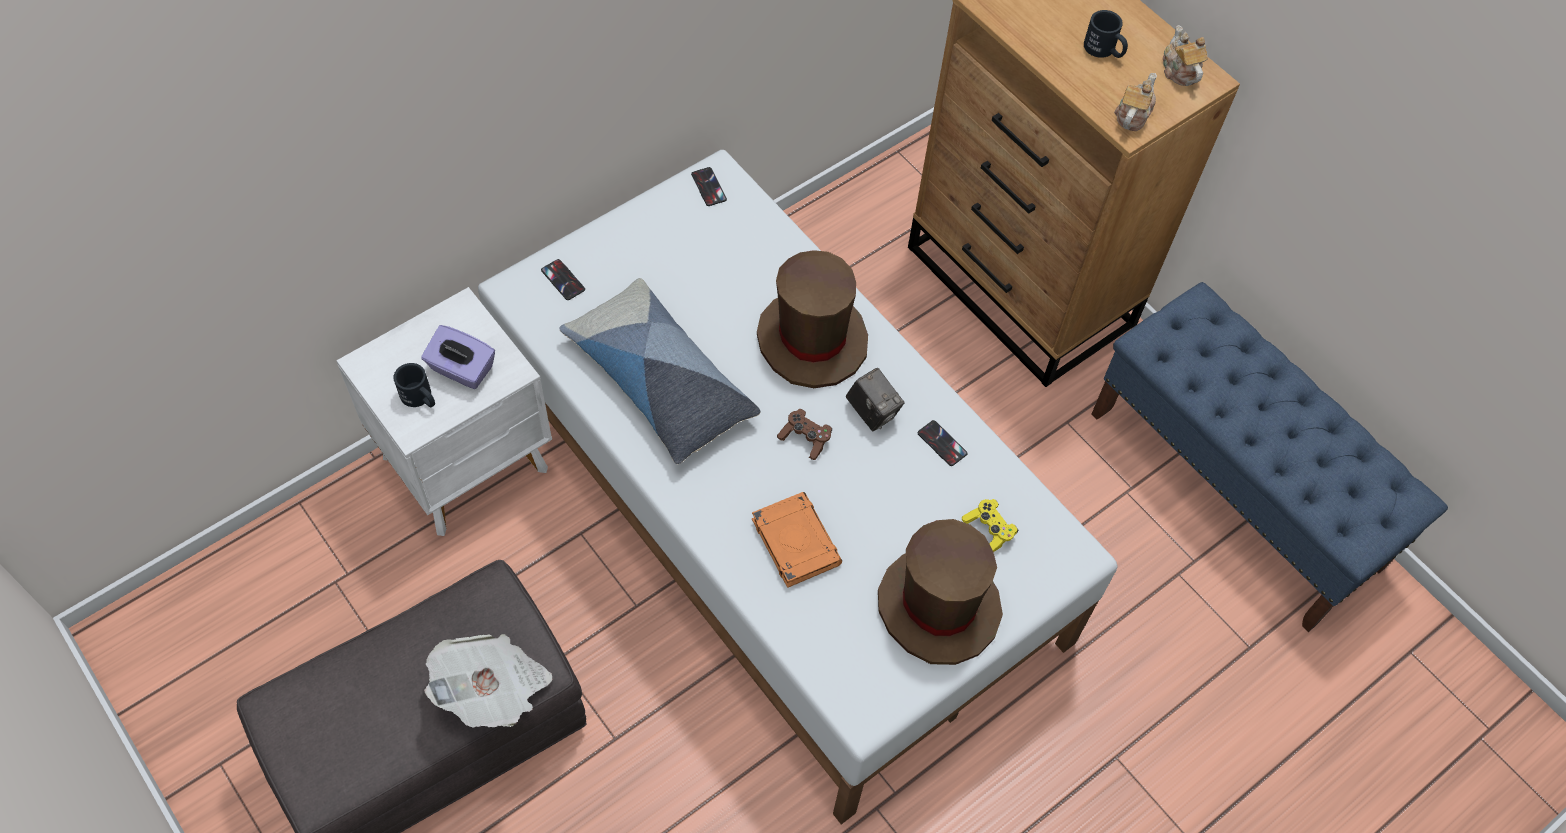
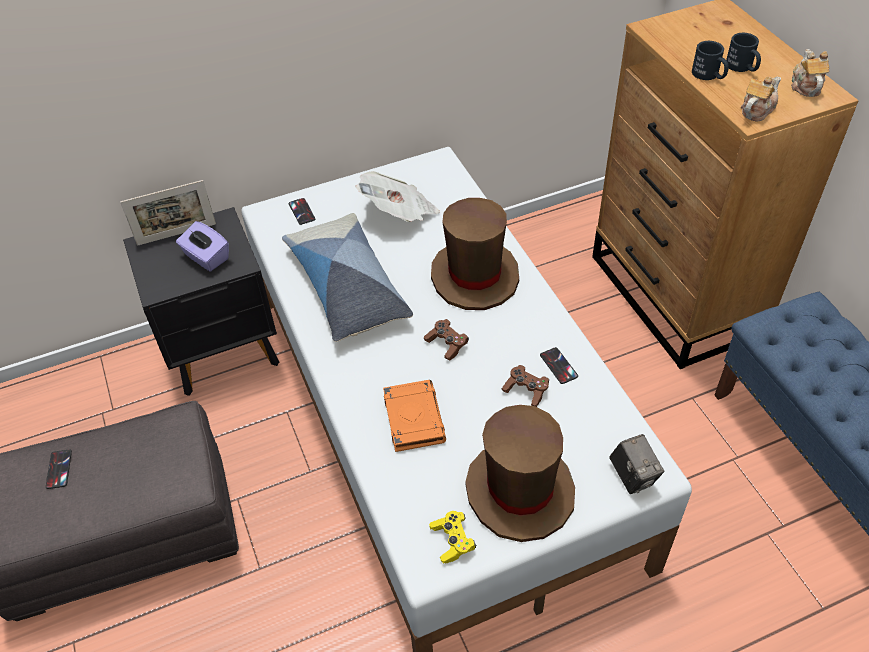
camera: 20 degrees right, 10 degrees down
(407, 341) = (177, 234): none -> picture frame
(420, 398) = (169, 271): black mug -> black mug (709, 75)
(469, 464) = (224, 351): white nightstand -> black nightstand
(493, 690) = (149, 493): newspaper -> newspaper (399, 213)
(708, 187) = (429, 167): phone -> phone (59, 469)
(872, 412) = (507, 334): camera -> camera (633, 476)
(913, 482) = (526, 390): none -> brown game controller
(989, 530) = (581, 438): yellow game controller -> yellow game controller (452, 541)

